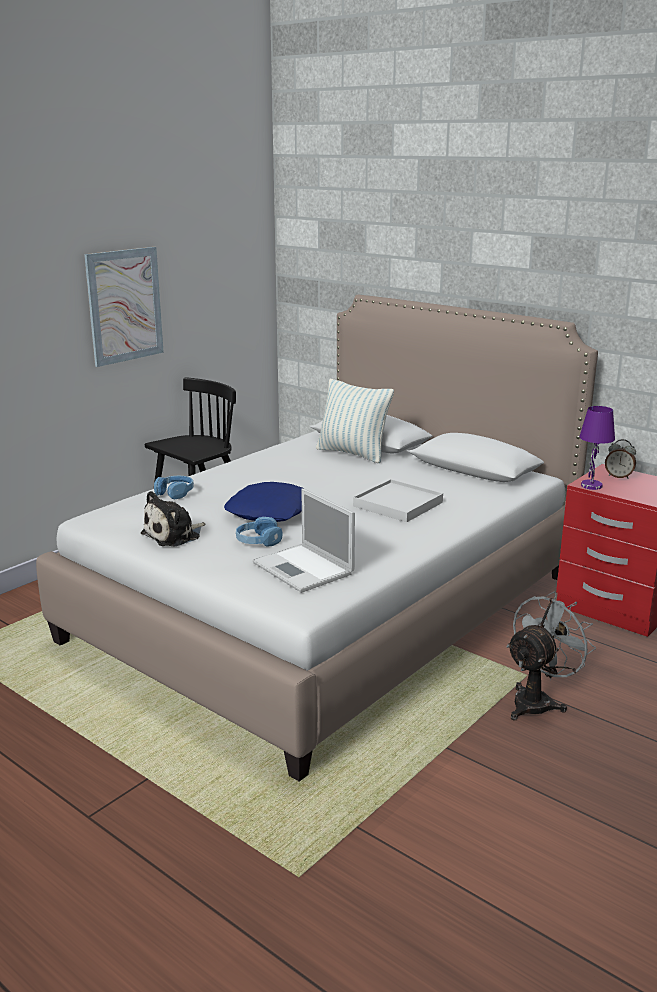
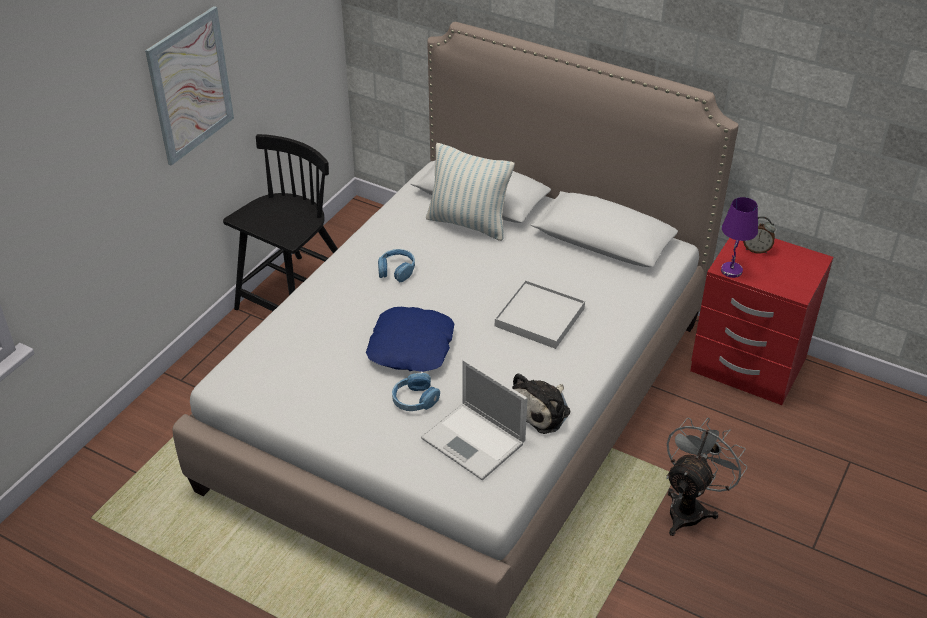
camera: 10 degrees left, 20 degrees up
(174, 535) = (325, 401): plush toy -> plush toy (542, 410)
(175, 493) = (299, 325): blue headphones -> blue headphones (396, 270)

